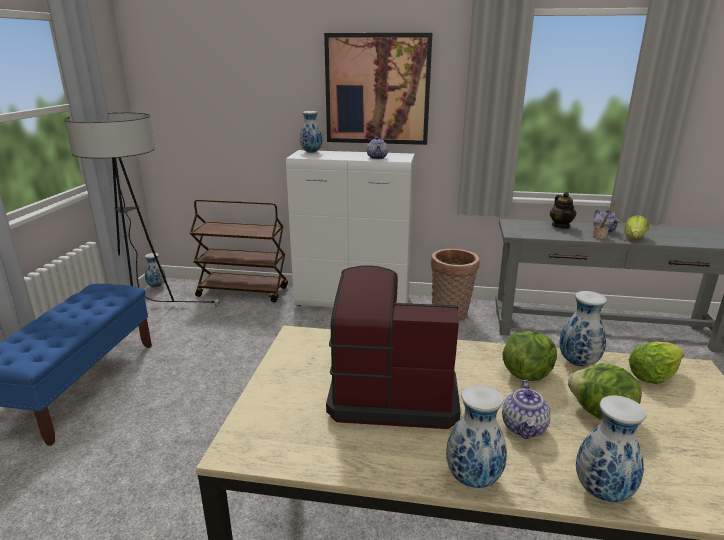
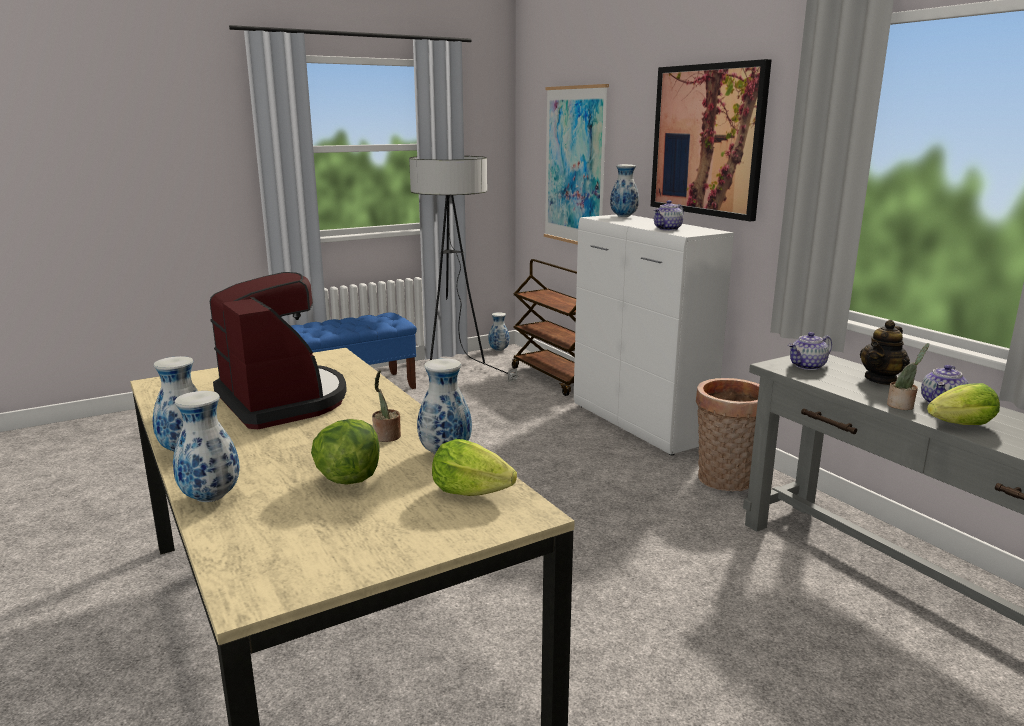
camera: 50 degrees right, 5 degrees down
(224, 114) = (575, 166): none -> picture
(524, 428) = (283, 453): teapot -> teapot (807, 366)
(527, 374) = (386, 437): lettuce -> potted plant

